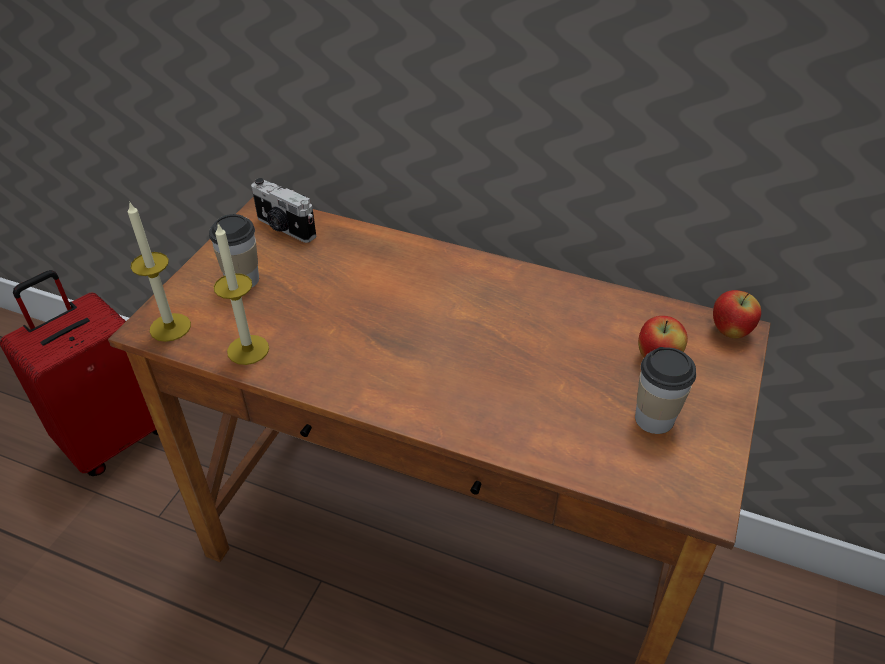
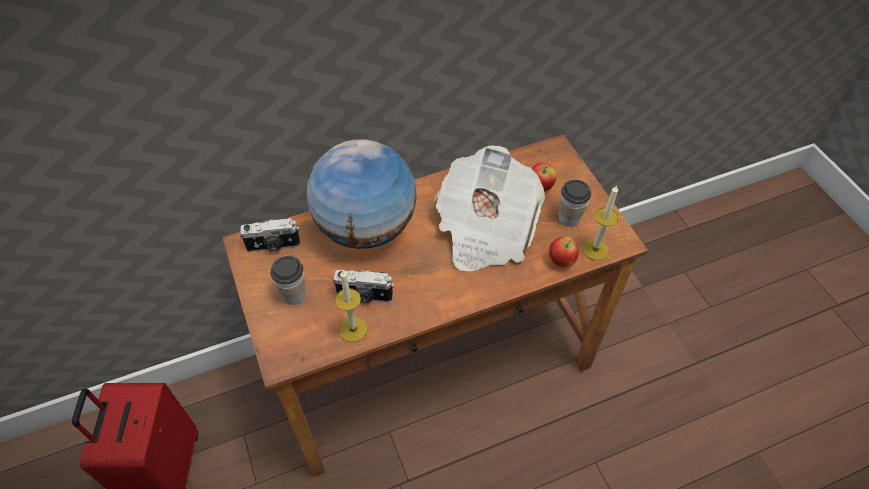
camera: 45 degrees left, 10 degrees up
(170, 327) = (292, 352): candle -> candle (595, 249)
(301, 328) = (364, 296): none -> camera
(390, 268) = (365, 228): none -> globe
(520, 356) = (485, 230): none -> newspaper
(729, 332) = (553, 151): apple -> apple (561, 261)

